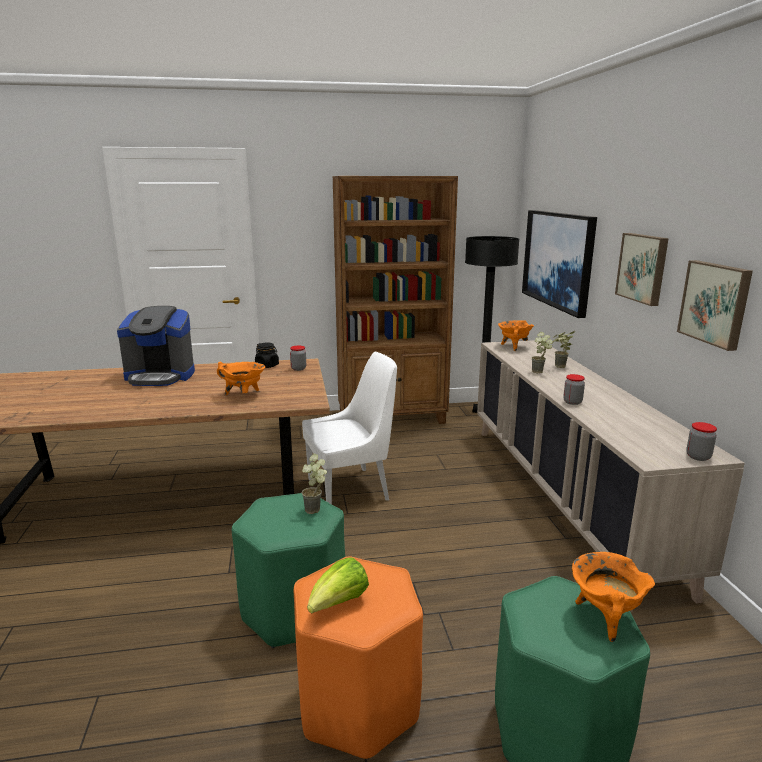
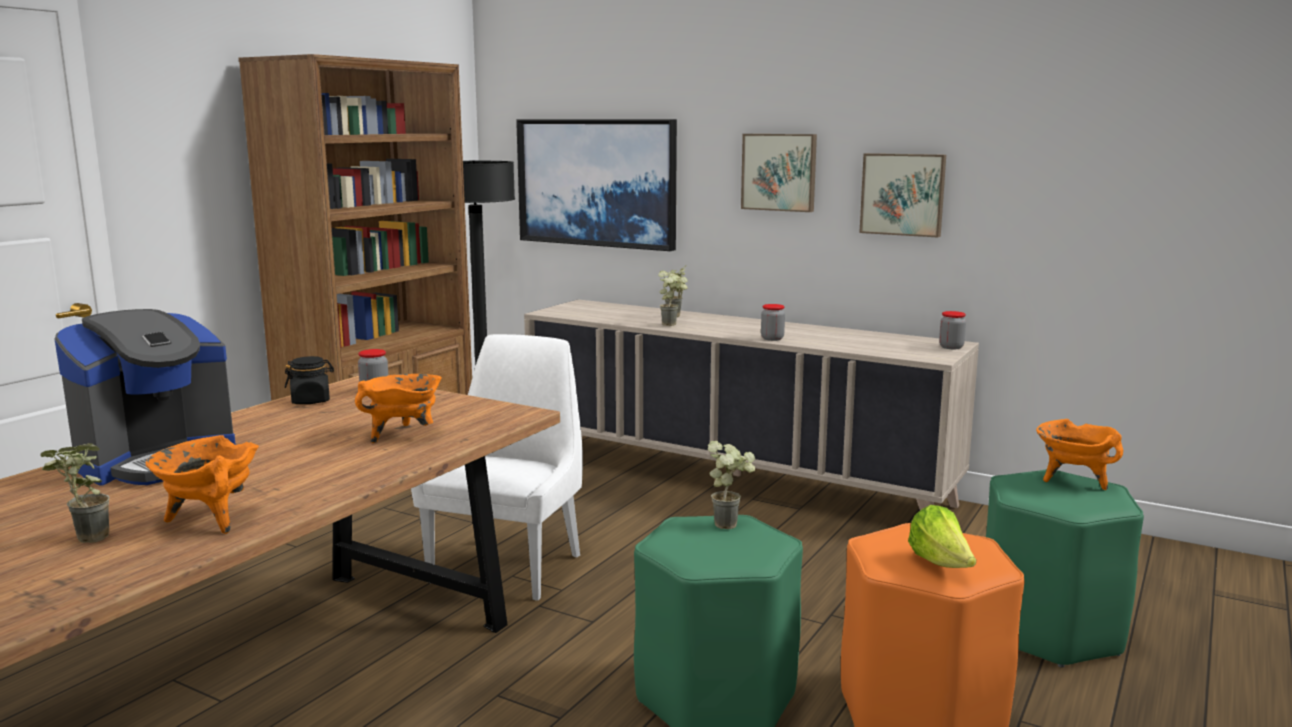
camera: 50 degrees left, 5 degrees down
(68, 400) = (83, 540): none -> potted plant
(513, 347) = (574, 310): orange cooking pot -> orange cooking pot (209, 520)

